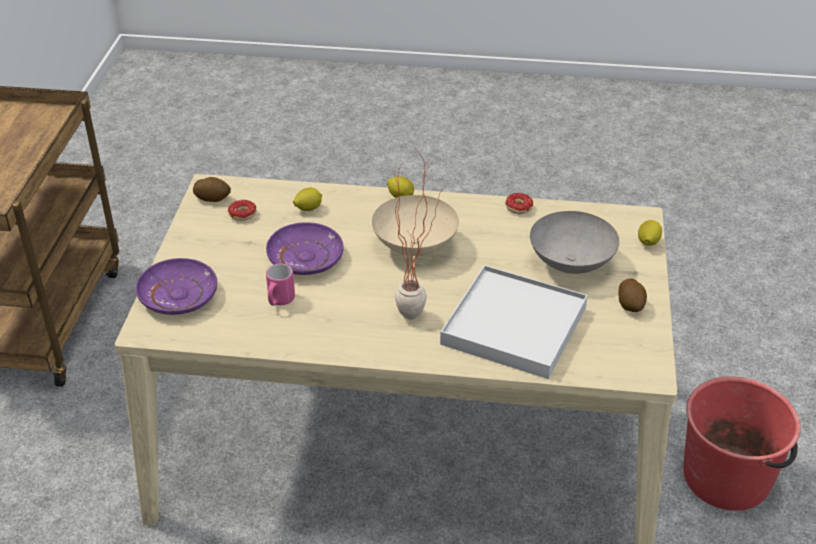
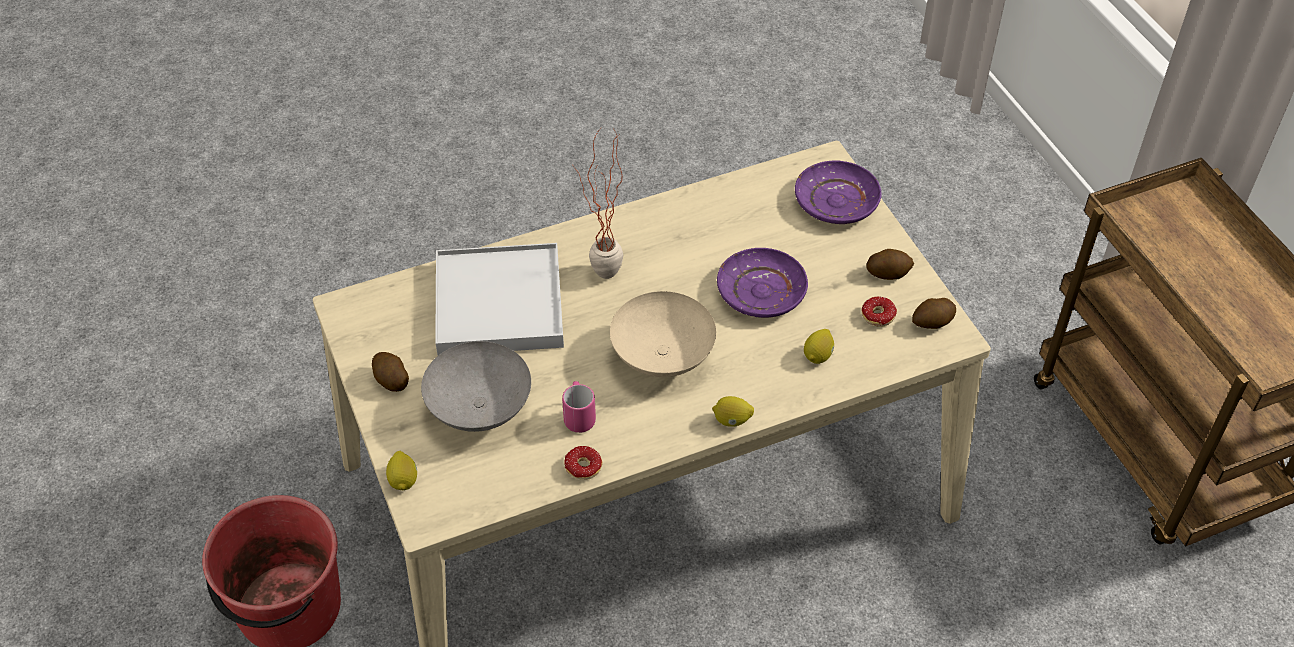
camera: 150 degrees right, 10 degrees up
(203, 235) = (888, 273): none -> potato
(279, 301) = (740, 235): pink mug -> pink mug (579, 416)

